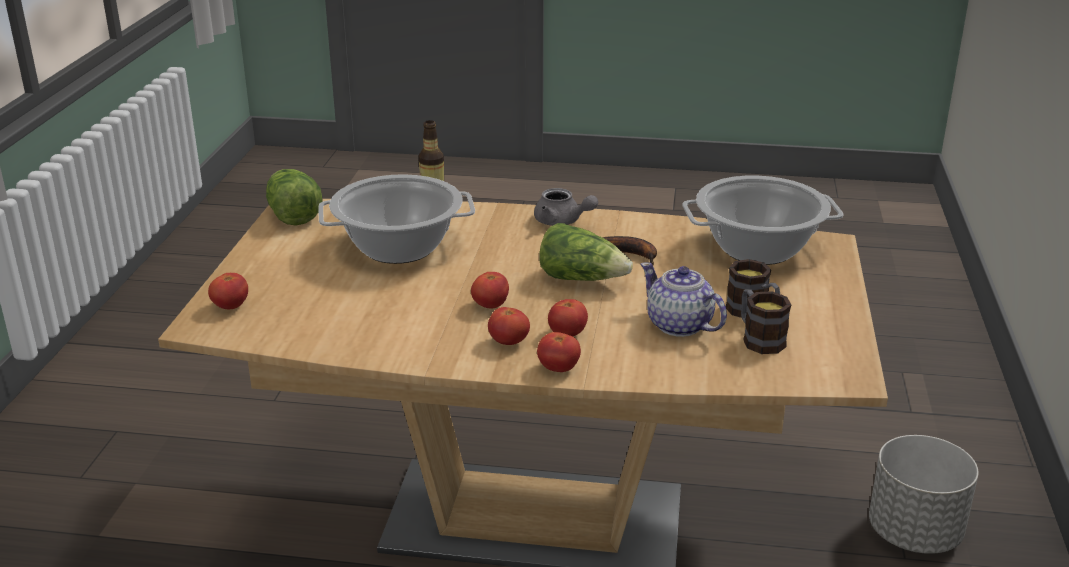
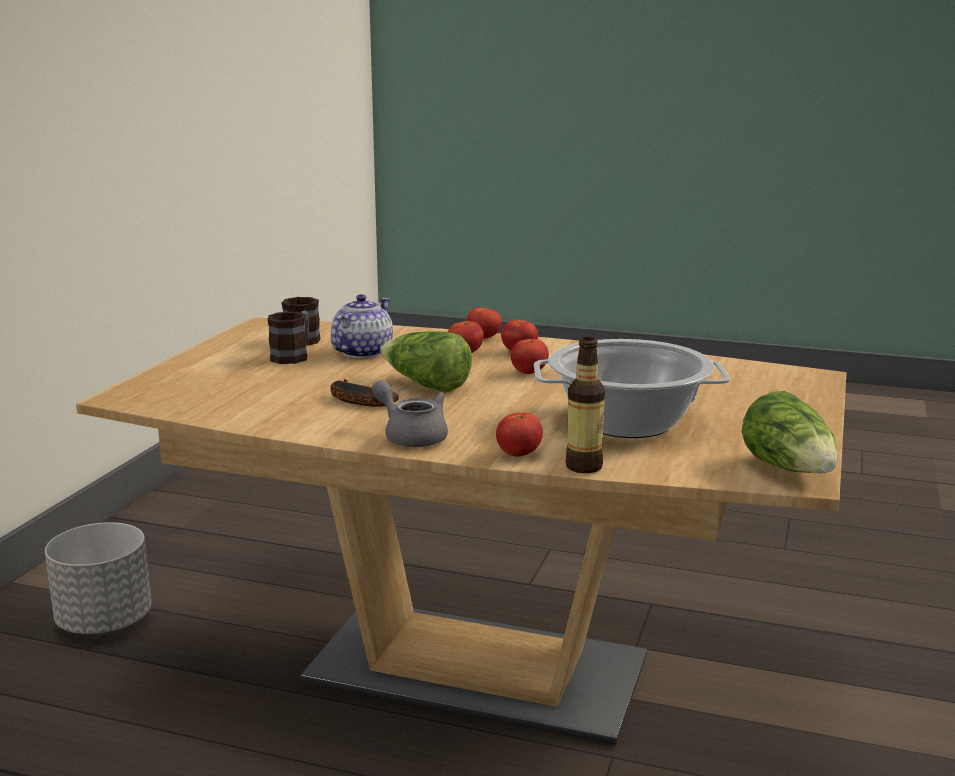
camera: 170 degrees left, 10 degrees down
(230, 307) = (794, 386): tomato -> tomato (519, 454)
(679, 326) = (361, 352): teapot -> teapot turned 120 degrees counterclockwise
(757, 249) = (209, 396): cooking pot -> none

